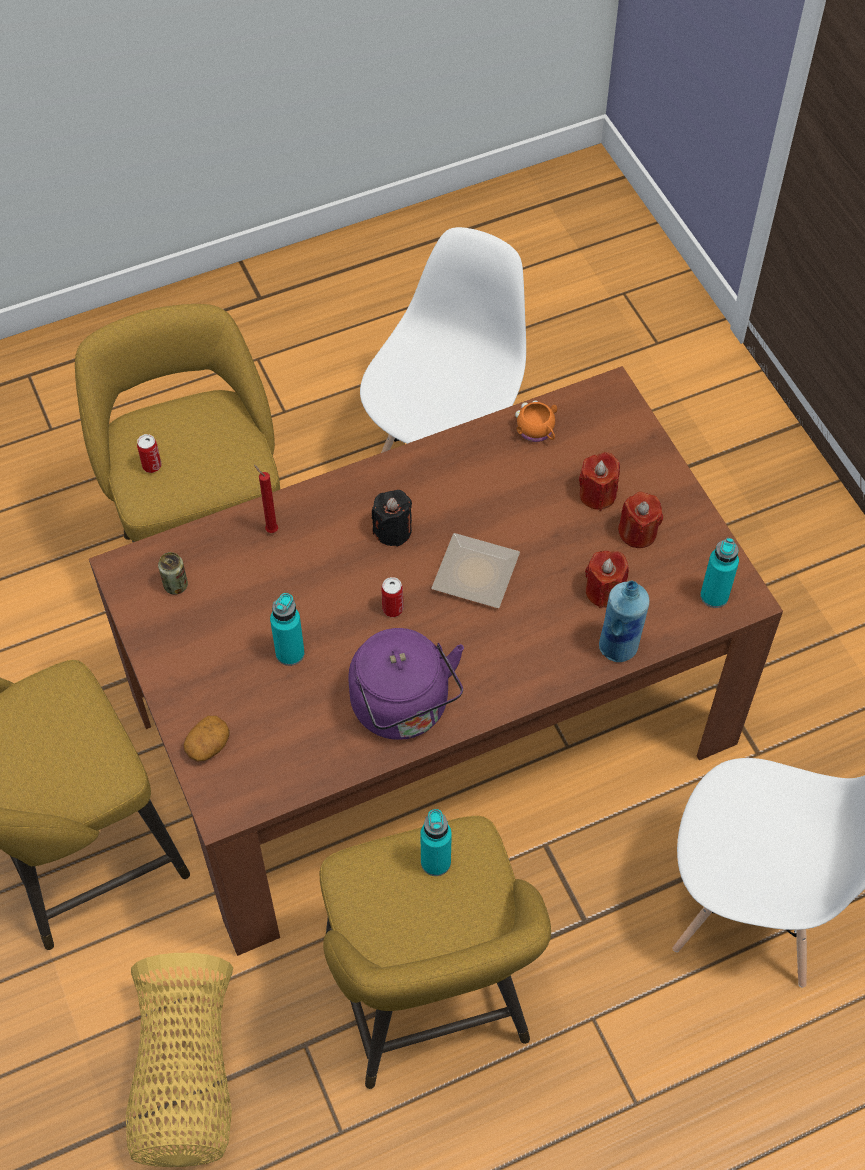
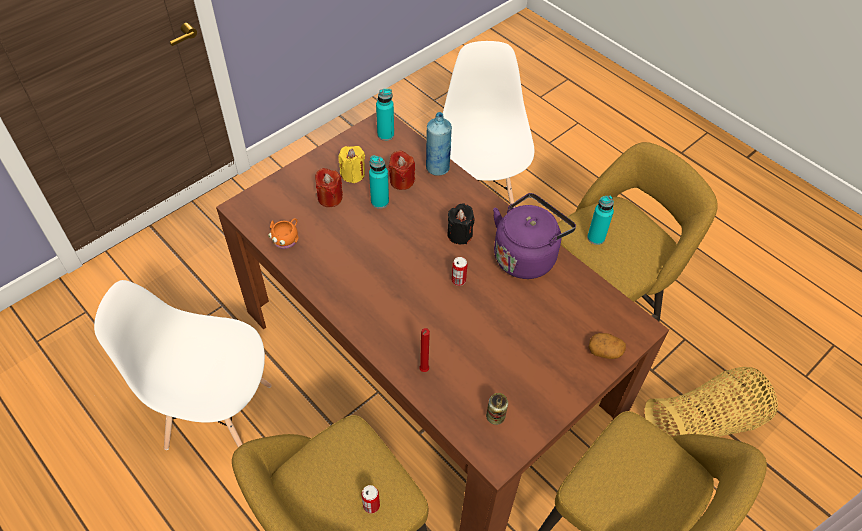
camera: 110 degrees left, 5 degrees down
(290, 653) = (517, 327): turquoise bottle -> turquoise bottle (380, 202)
(393, 531) = (397, 297): black candle -> black candle (459, 234)
(479, 572) = (412, 243): plate -> none
(638, 533) = (353, 174): red candle -> yellow candle

